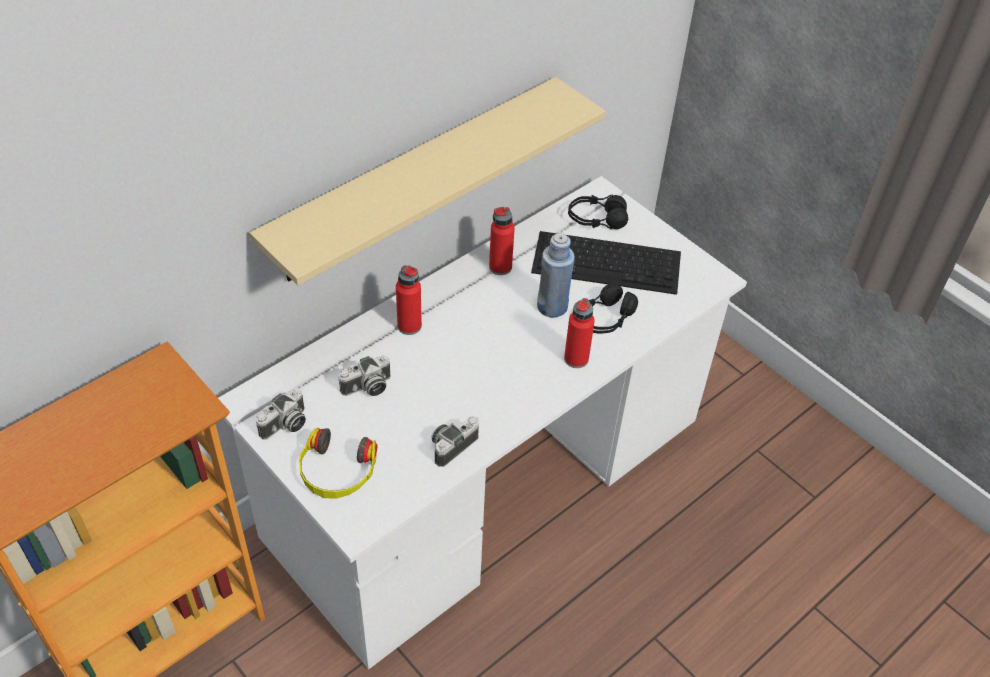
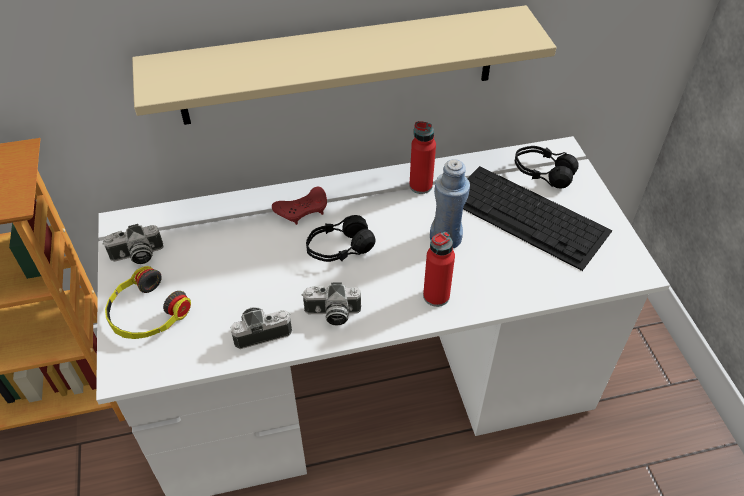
camera: 30 degrees right, 0 degrees up
(367, 388) = (227, 249): camera -> camera (332, 314)
(409, 326) = (302, 209): red bottle -> red game controller
(606, 318) = (492, 268): black headphones -> black headphones (339, 248)

